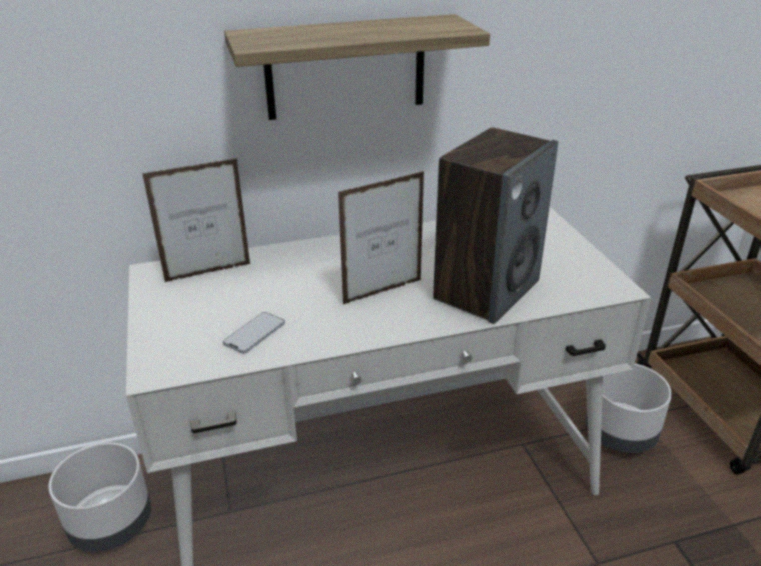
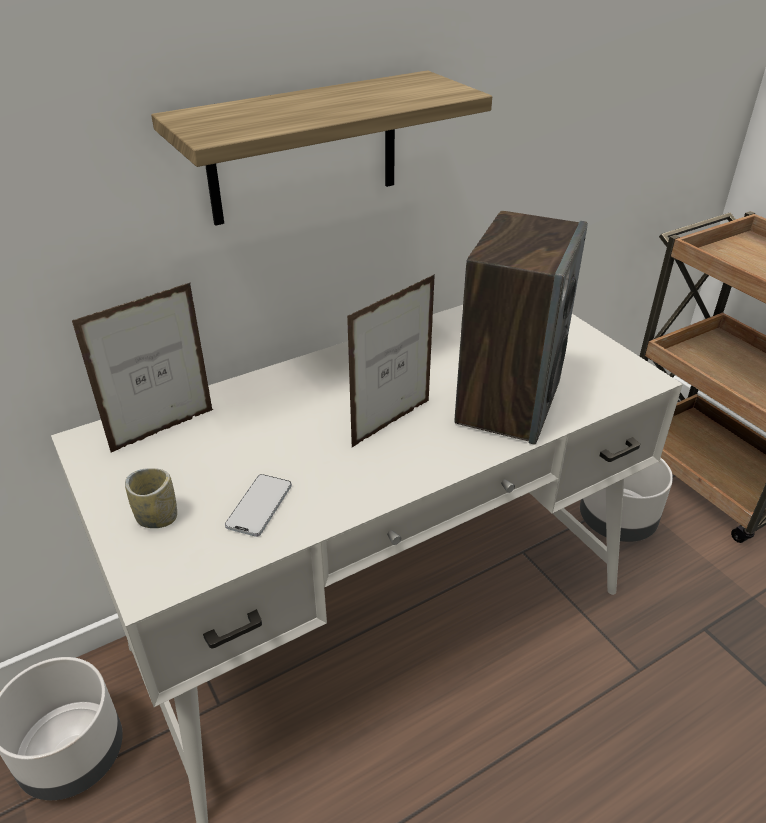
camera: 15 degrees left, 5 degrees up
(178, 329) = (157, 517): none -> cup

